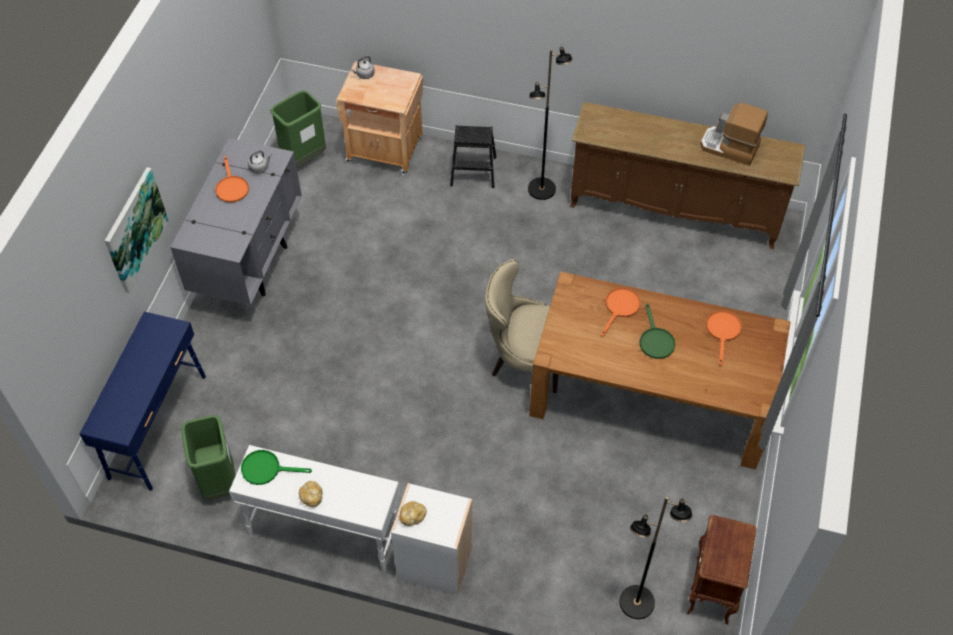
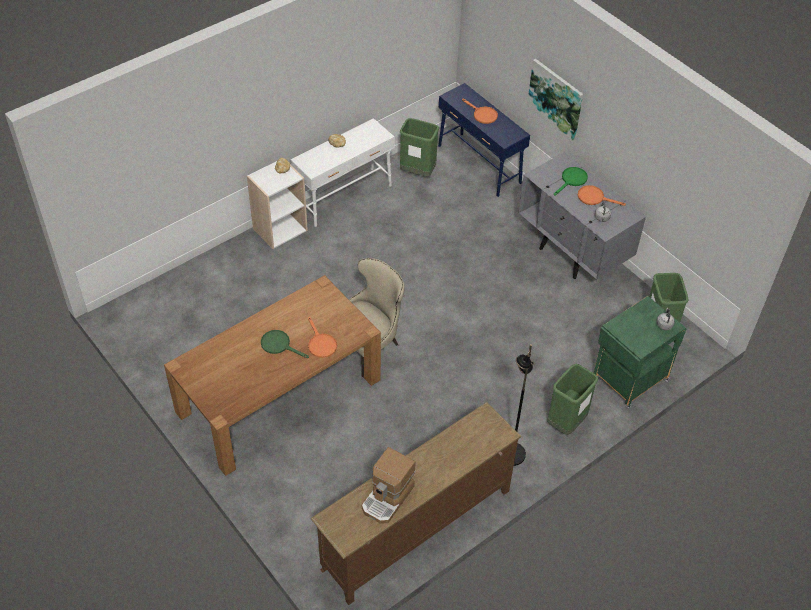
camera: 125 degrees right, 5 degrees down
(267, 469) = (372, 136): green frying pan -> green frying pan (572, 180)
(385, 151) = (629, 380): brown cart -> green cart
(473, 170) = (566, 422): black step ladder -> green trash can
(637, 603) = (166, 297): black floor lamp -> none
(712, 590) = (134, 334): brown nightstand -> none
(723, 332) = (248, 385): orange frying pan -> orange frying pan (482, 115)
(729, 148) = (388, 498): coffee machine -> coffee machine turned 150 degrees clockwise

